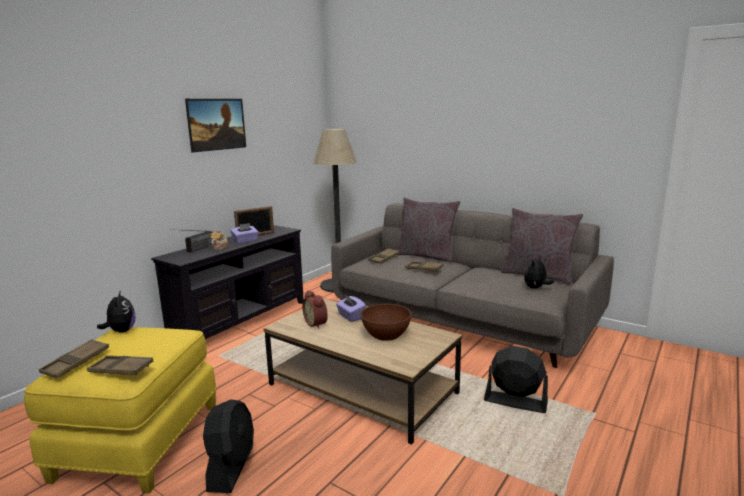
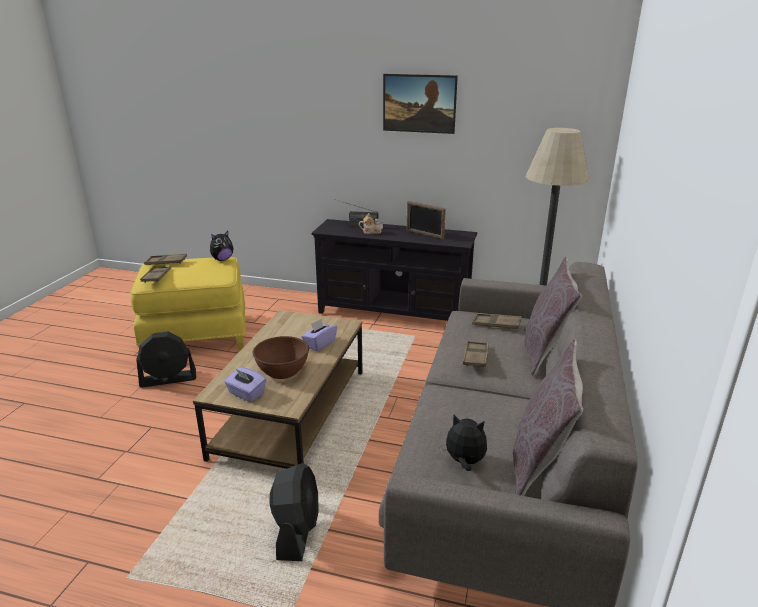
camera: 70 degrees right, 10 degrees up
(245, 241) = (400, 235): purple tissue box -> purple tissue box (246, 394)
(317, 323) = (296, 331): alarm clock -> none

